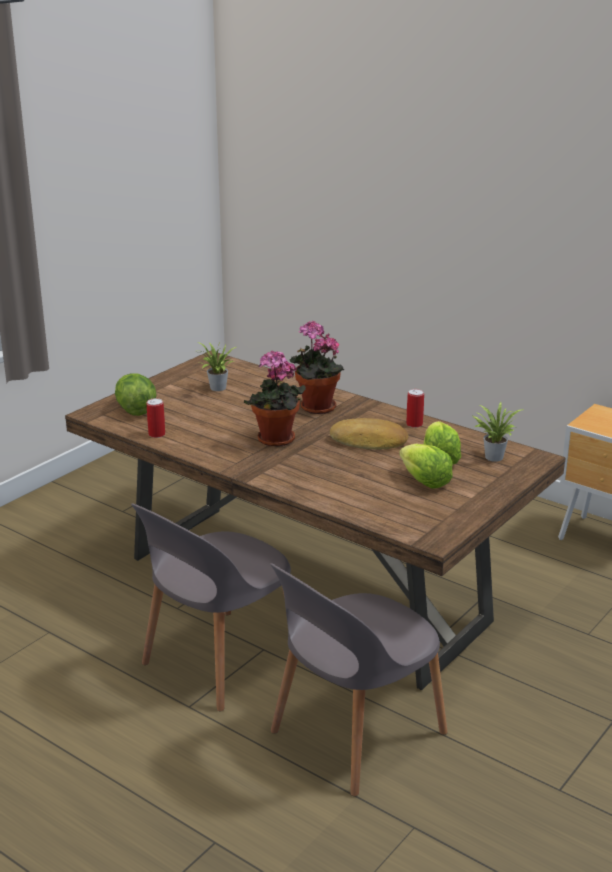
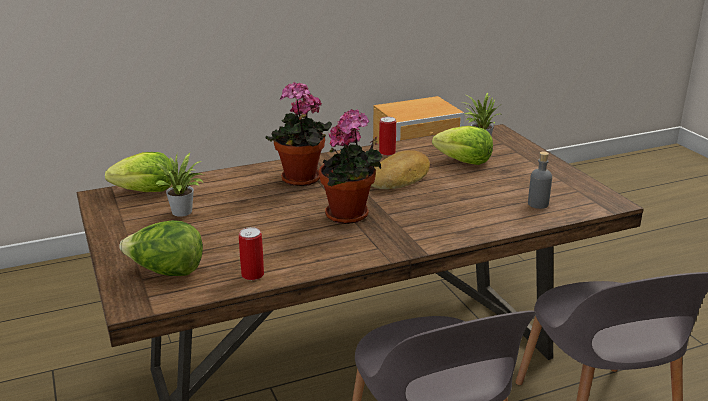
camera: 60 degrees left, 0 degrees up
(388, 507) = (538, 204): none -> grey bottle
(424, 481) = (501, 178): lettuce -> lettuce (145, 191)

